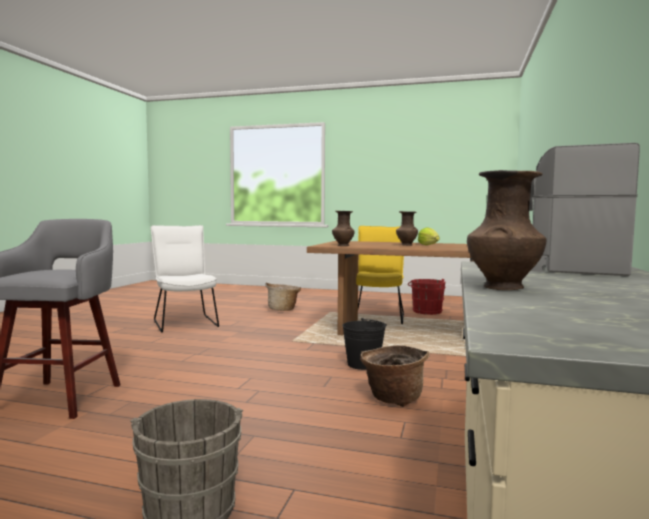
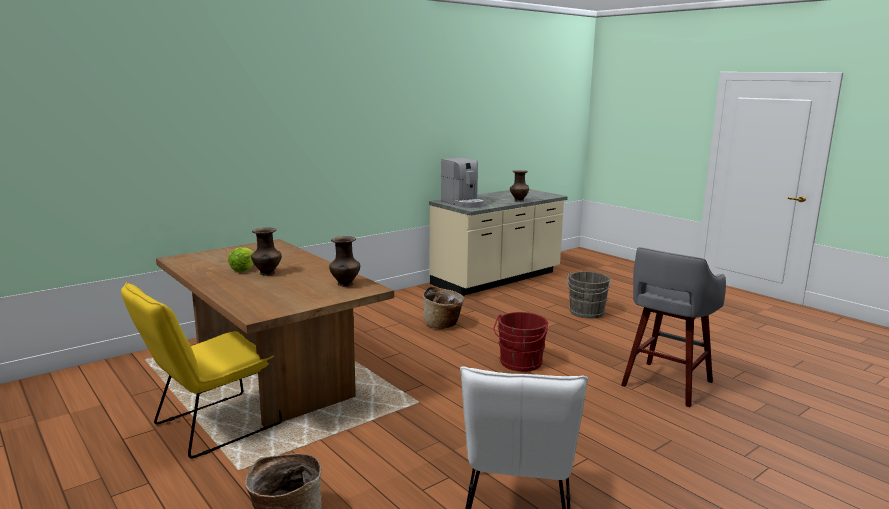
camera: 145 degrees left, 10 degrees up
(363, 364) = (409, 352): black bucket -> none
(426, 311) = (114, 418): red bucket -> red bucket (520, 364)

